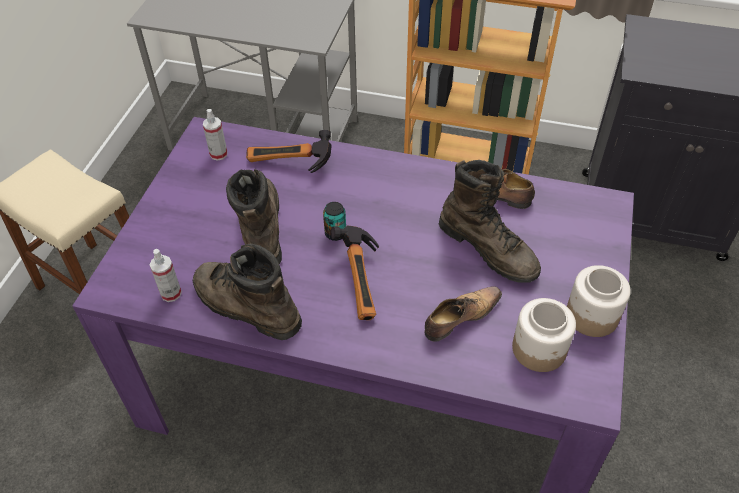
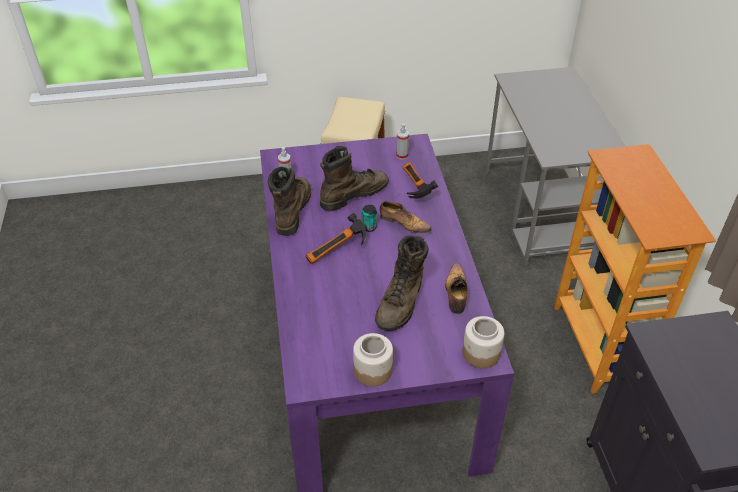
camera: 65 degrees right, 5 degrees down
(460, 317) = (334, 304): shoe -> shoe (404, 223)
(539, 349) = (329, 349): jar -> jar (481, 353)

